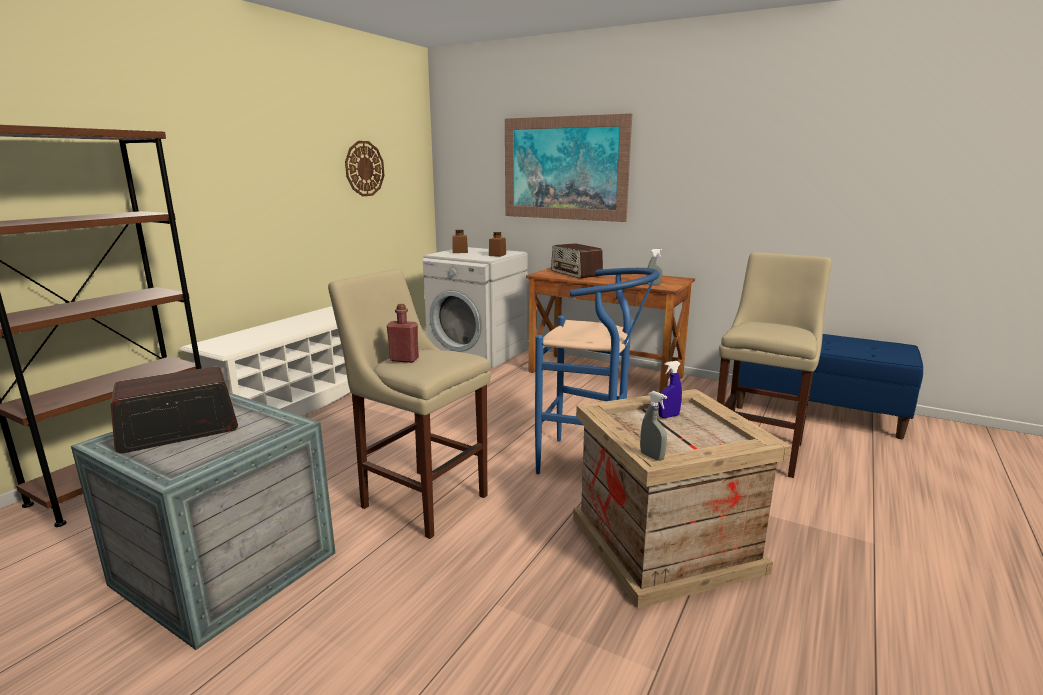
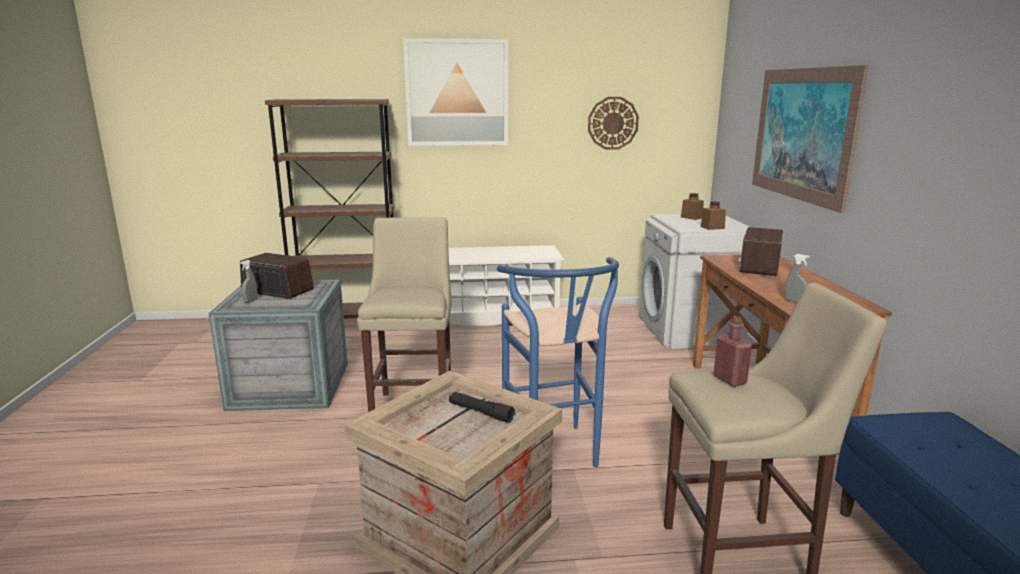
camera: 55 degrees right, 0 degrees up
(210, 129) = (457, 93): none -> picture
(404, 359) = (396, 288): red bottle -> red bottle (729, 380)
(652, 456) = (372, 420): grey spray bottle -> grey spray bottle (251, 301)
(668, 416) = (480, 412): blue spray bottle -> black flashlight

